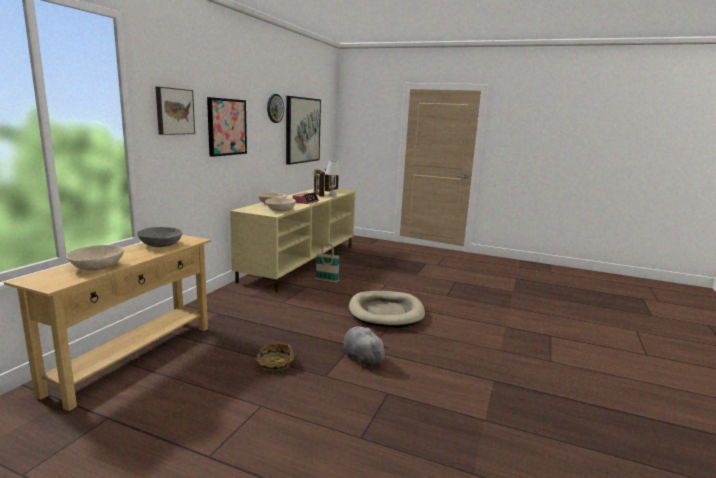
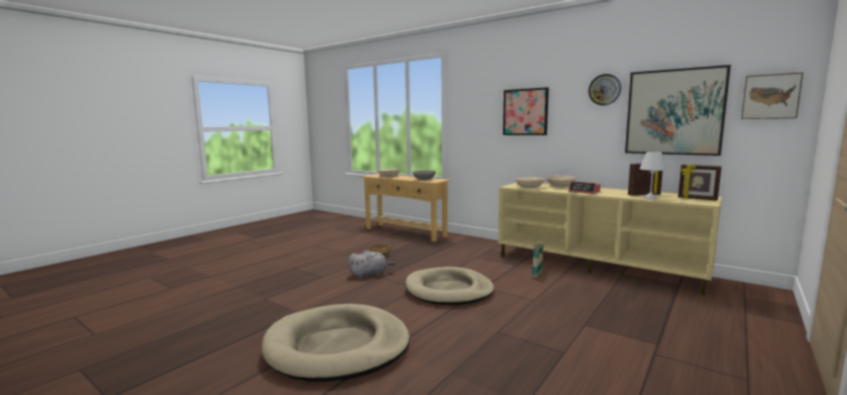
camera: 105 degrees right, 5 degrees down
(174, 111) = (475, 103): picture -> picture (770, 96)
(525, 346) = (337, 347): none -> beige dog bed

